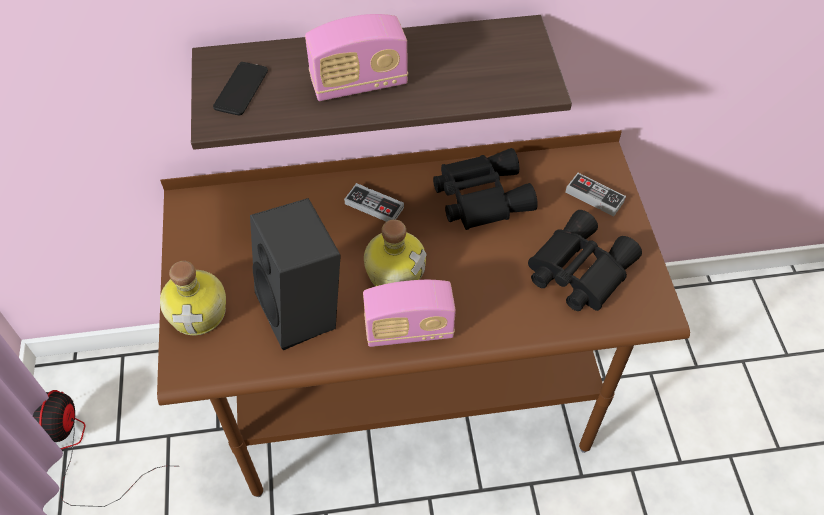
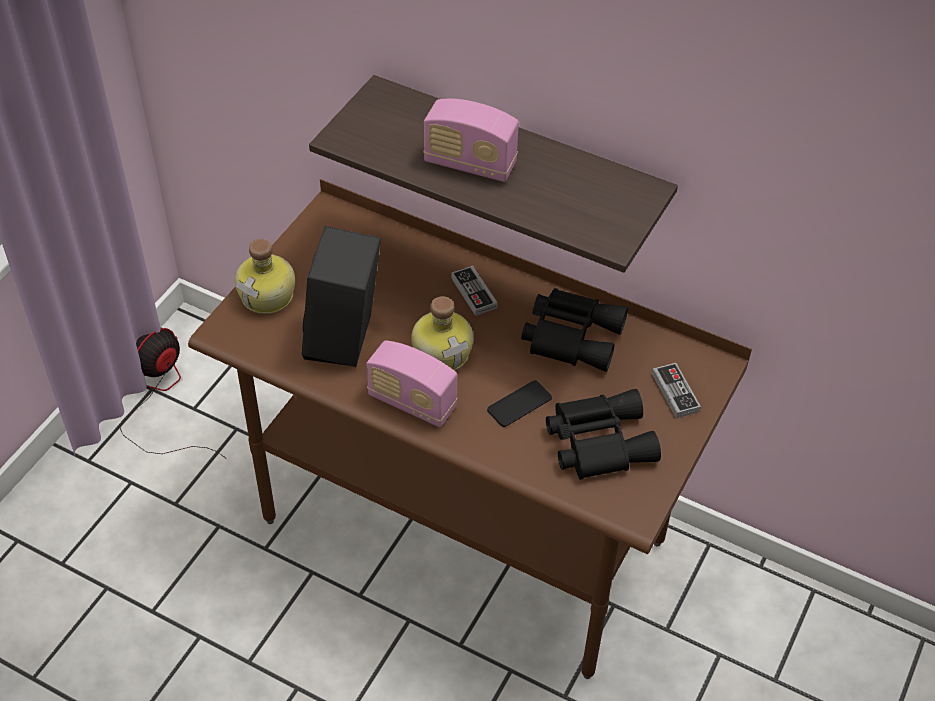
camera: 35 degrees right, 5 degrees down
(241, 89) = (379, 123): phone -> phone (519, 404)

